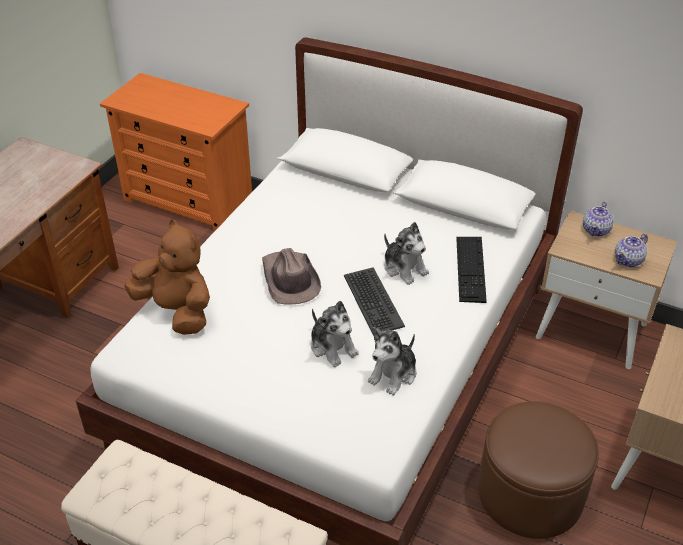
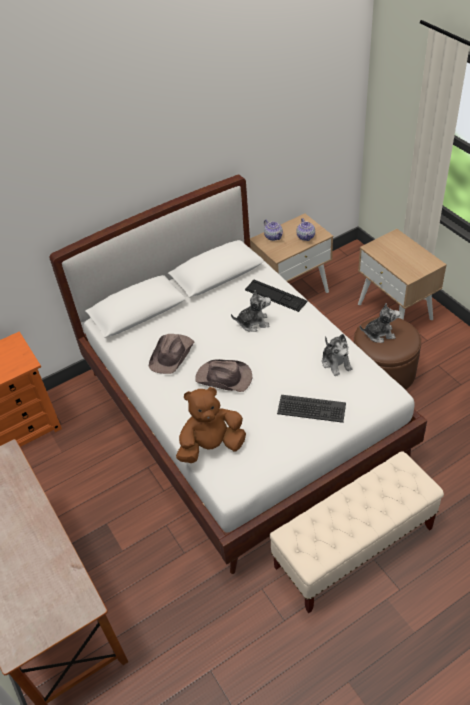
camera: 55 degrees left, 5 degrees up
(298, 222) = (172, 354): none -> brown hat
(333, 347) = (296, 381): plush toy -> plush toy (379, 334)
(372, 301) = (271, 348): keyboard -> keyboard (311, 409)

